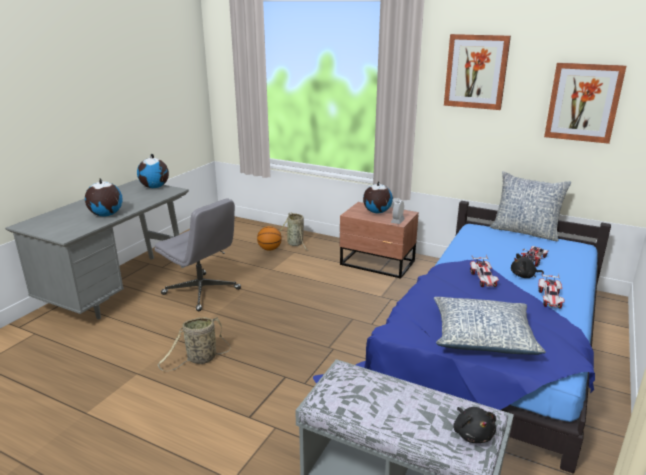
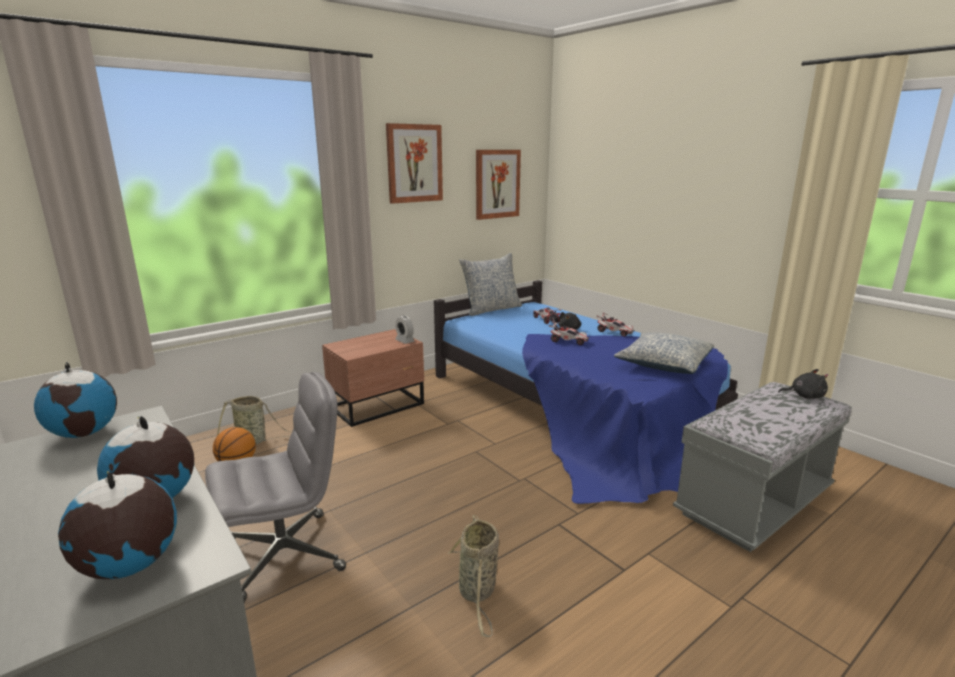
camera: 65 degrees left, 5 degrees down
(376, 212) = (367, 343): globe -> globe (129, 566)

